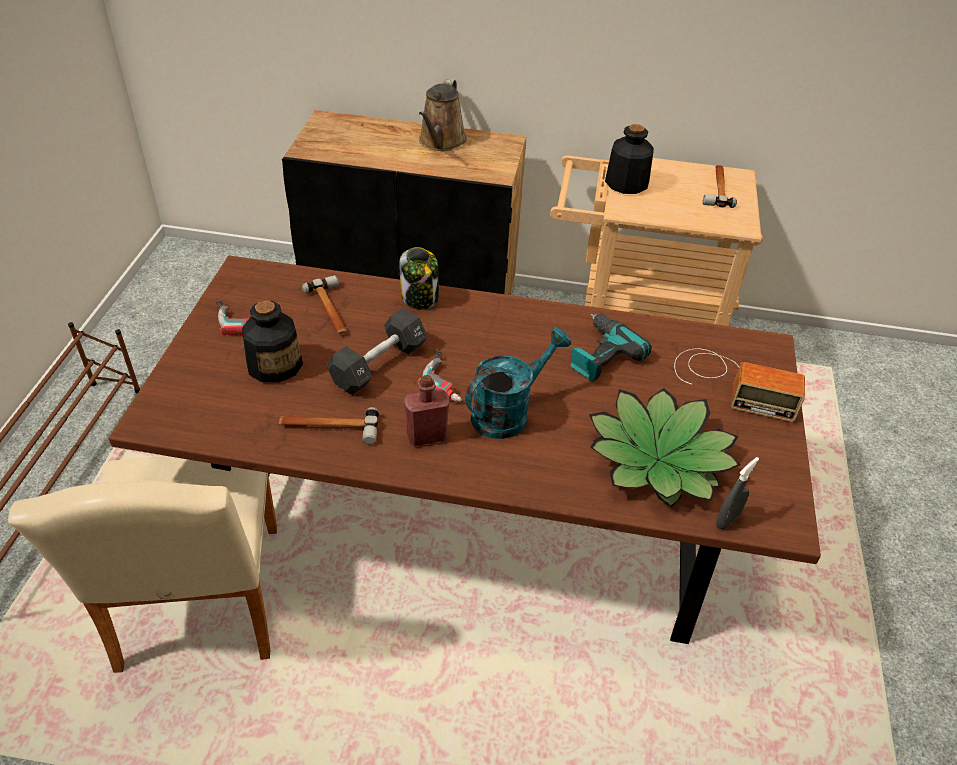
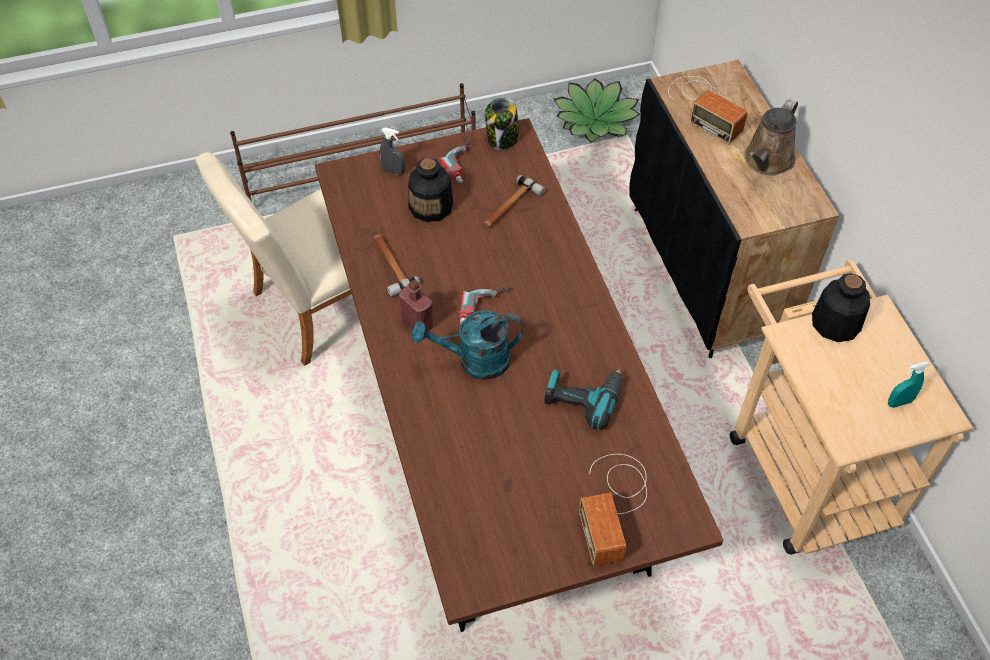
camera: 65 degrees right, 10 degrees up
(349, 144) = (704, 107): none -> radio
(379, 365) = (471, 262): black dumbbell -> none
(420, 298) = (566, 251): jar -> jar (502, 139)
(441, 142) = (767, 161): brown watering can -> brown watering can turned 45 degrees counterclockwise
(508, 411) = (474, 361): turquoise watering can -> turquoise watering can turned 150 degrees clockwise
(658, 459) = (485, 478): potted plant -> potted plant (596, 120)
(717, 188) = (899, 402): hammer -> turquoise spray bottle
(727, 520) = (448, 544): grey spray bottle -> grey spray bottle (393, 171)

